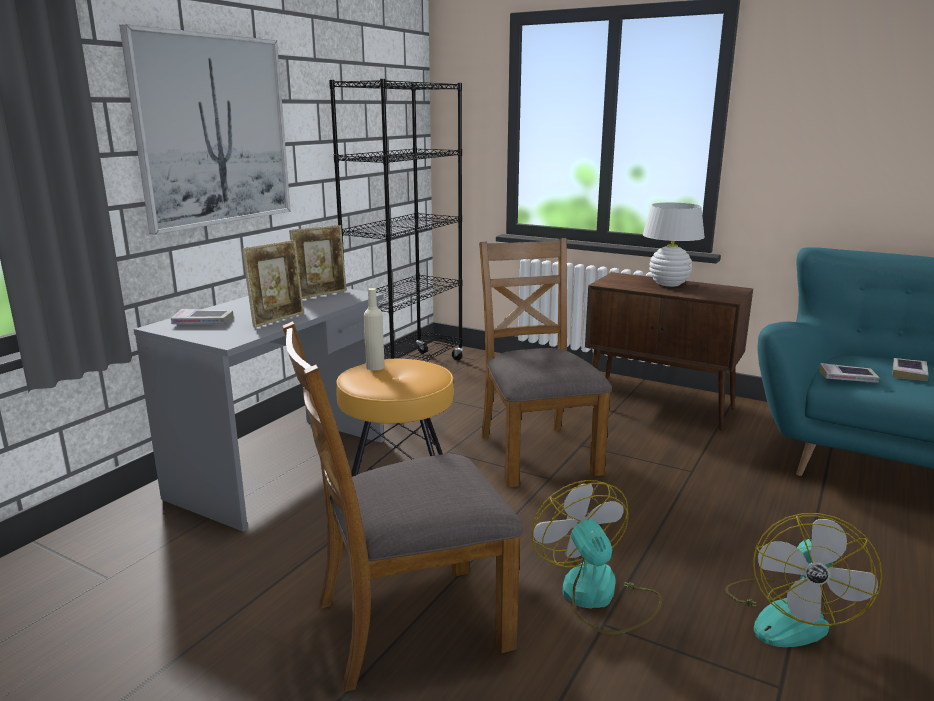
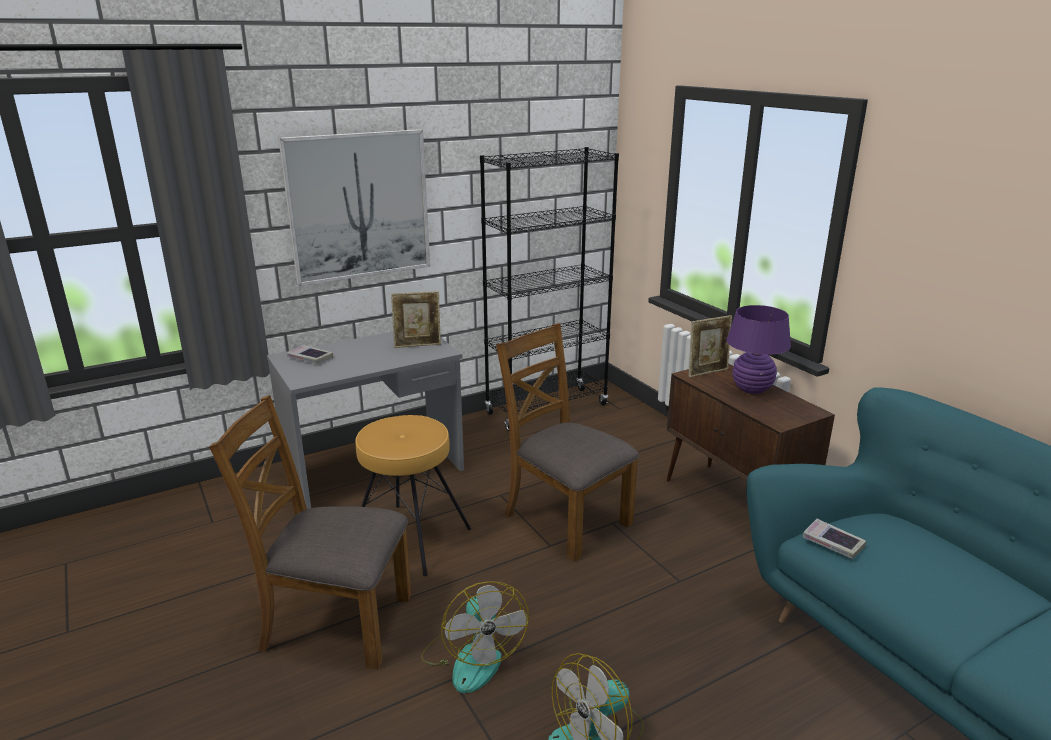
camera: 30 degrees right, 5 degrees up
(278, 319) = (355, 367): picture frame -> picture frame (707, 372)
(375, 367) = (397, 422): beige bottle -> none
(536, 453) = (565, 519): brown chair -> brown chair turned 60 degrees counterclockwise
(598, 597) = (472, 657): fan -> fan turned 150 degrees clockwise
(668, 284) = (751, 389): white table lamp -> purple table lamp
(909, 373) = (914, 558): book -> none

